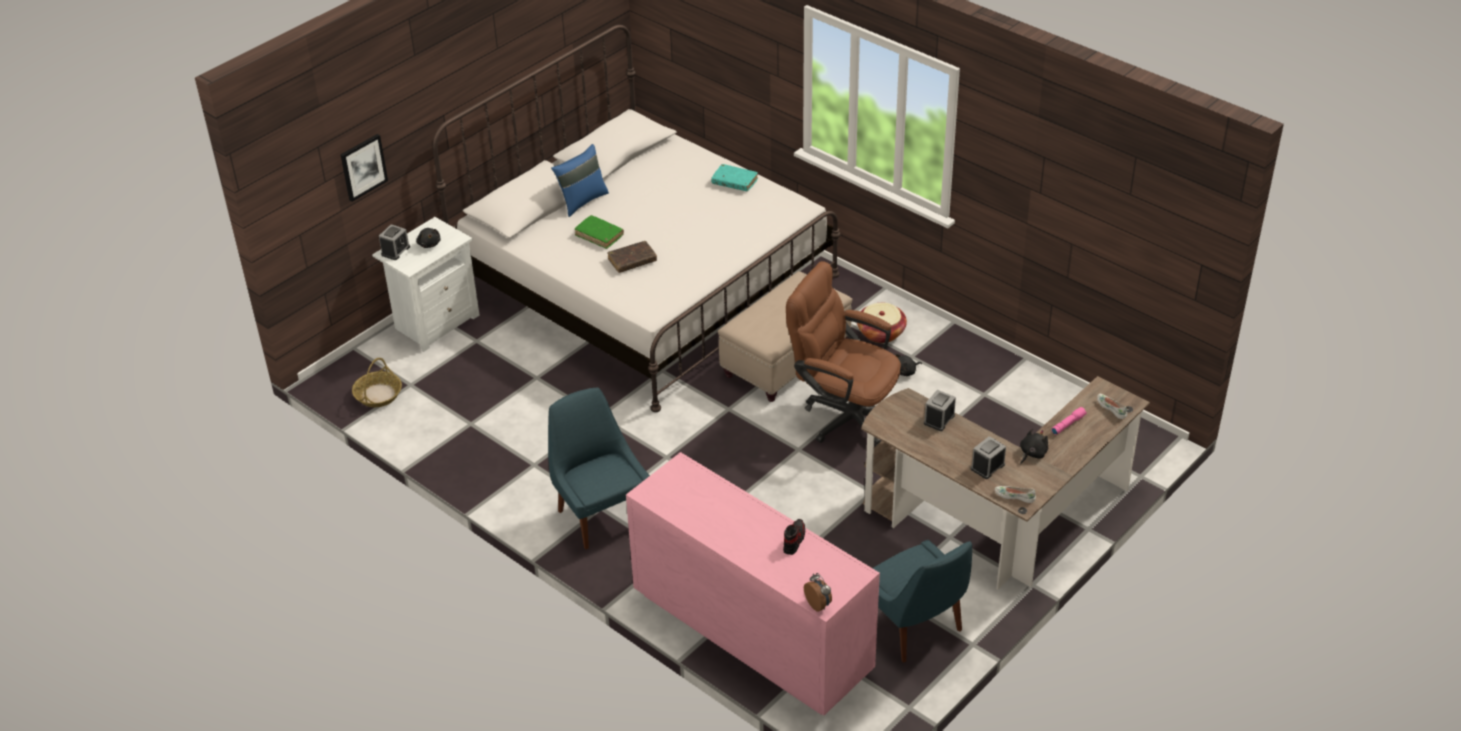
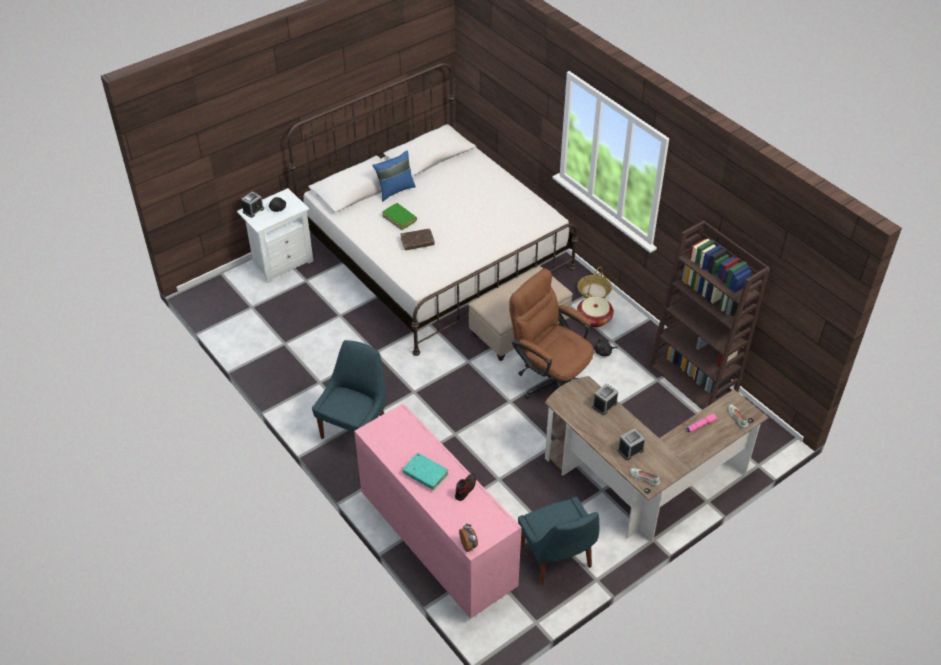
camera: 10 degrees right, 5 degrees up
(363, 167) = (232, 149): picture -> none
(378, 394) = (227, 311): basket -> basket (594, 291)
(601, 514) = (355, 429): blue chair -> blue chair turned 45 degrees clockwise
(734, 182) = (507, 191): turquoise book -> turquoise book (425, 474)
(1031, 389) = (693, 381): none -> brown bookcase
(1032, 453) = (667, 445): black plush toy -> none

